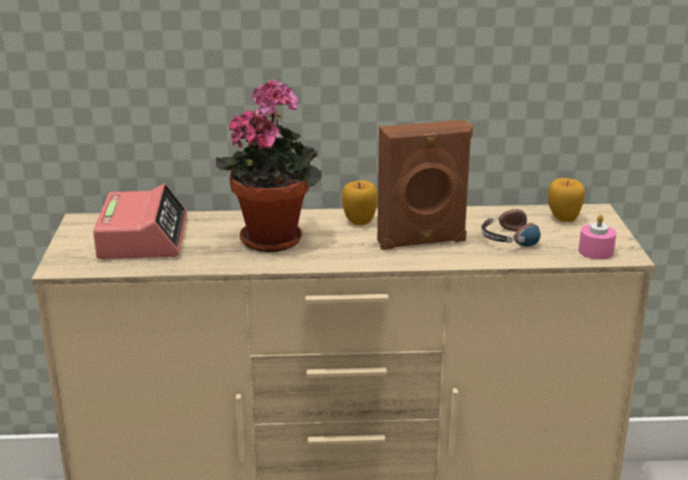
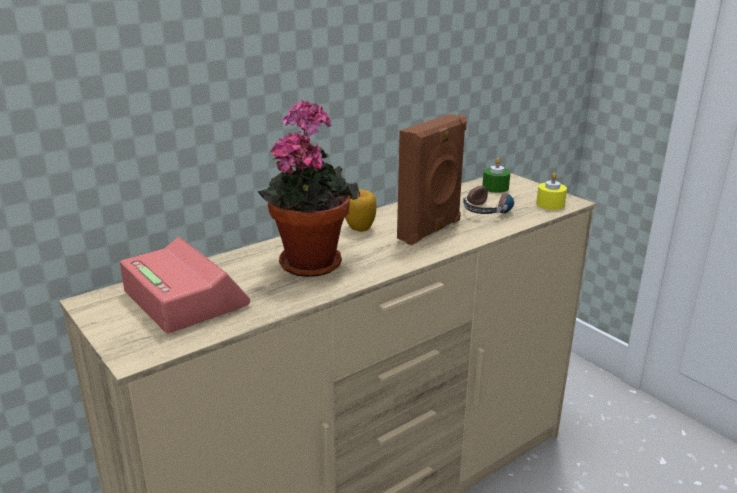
camera: 35 degrees left, 0 degrees up
(563, 219) = (495, 188): apple -> green candle
(596, 251) = (550, 204): pink candle -> yellow candle

